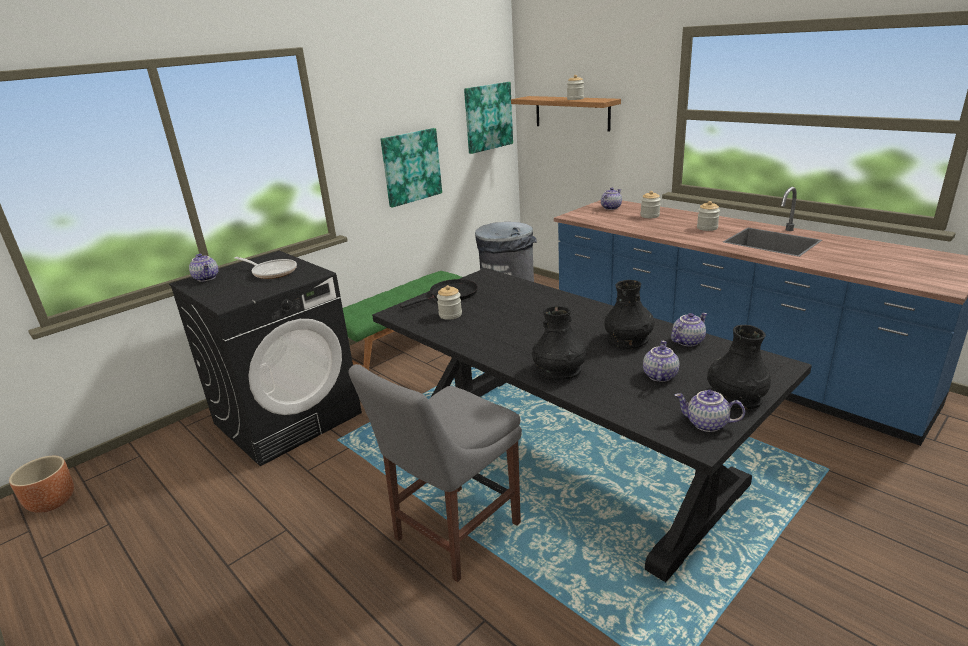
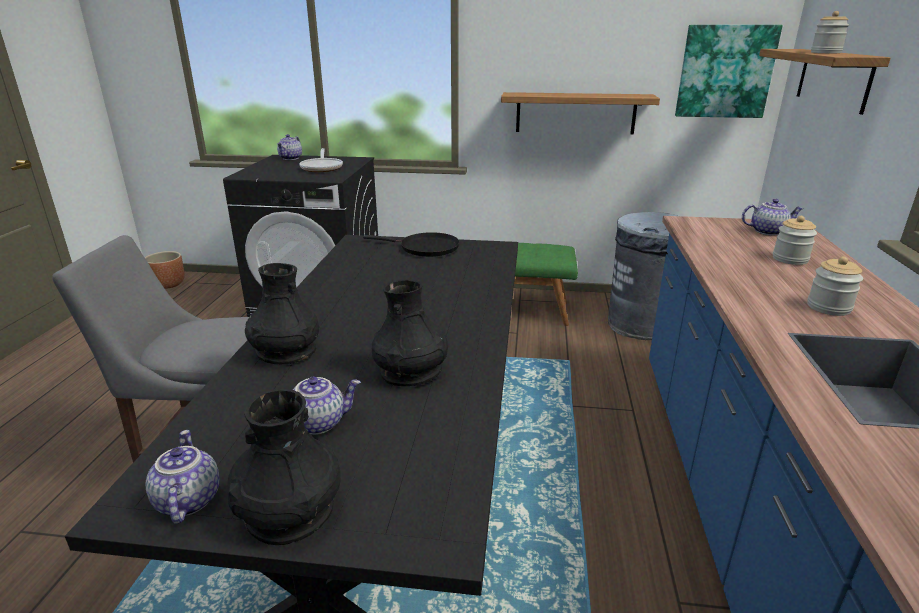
camera: 50 degrees right, 0 degrees up
(411, 167) = (575, 113): picture -> shelf
(450, 315) = (377, 262): jar -> none
(687, 341) = (450, 418): teapot -> none

